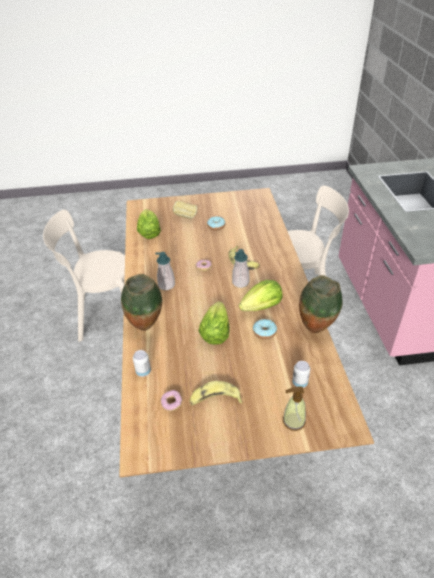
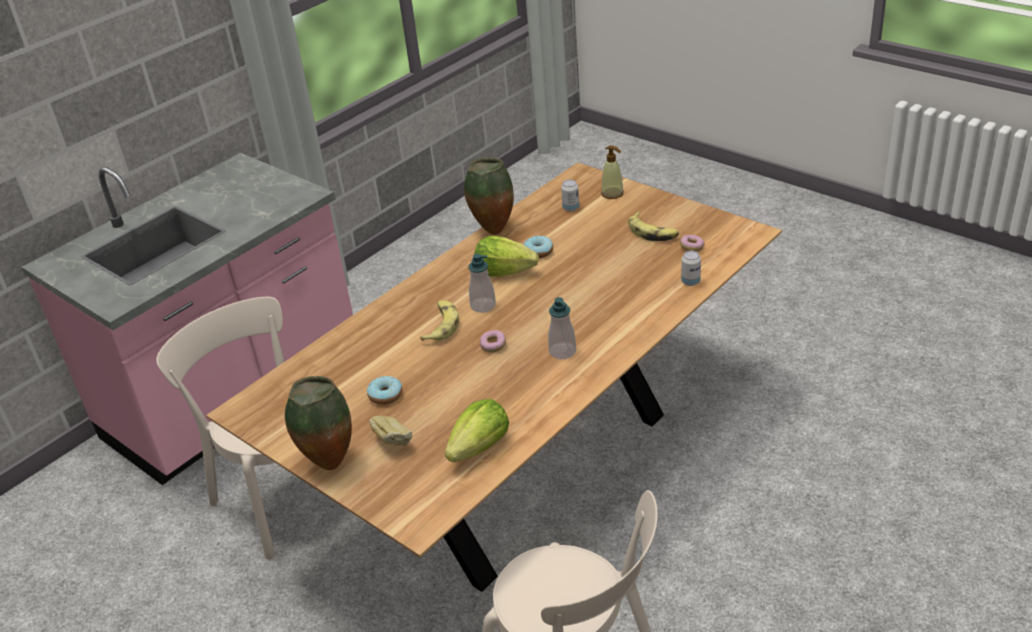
camera: 130 degrees left, 5 degrees down
(146, 327) = (641, 319): vase -> vase (328, 463)
(215, 333) = (582, 275): lettuce -> none

